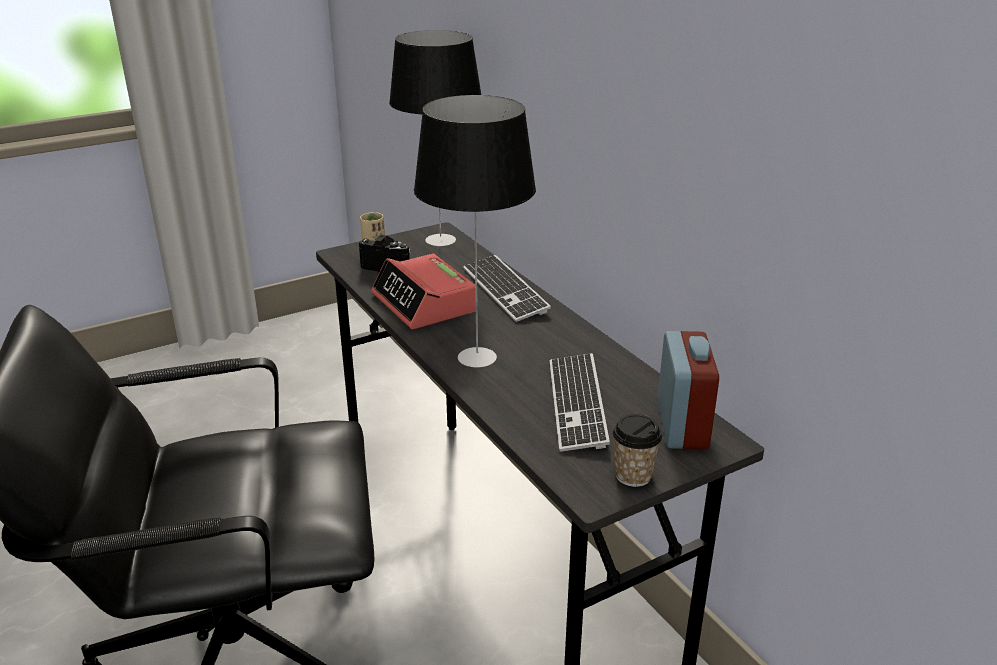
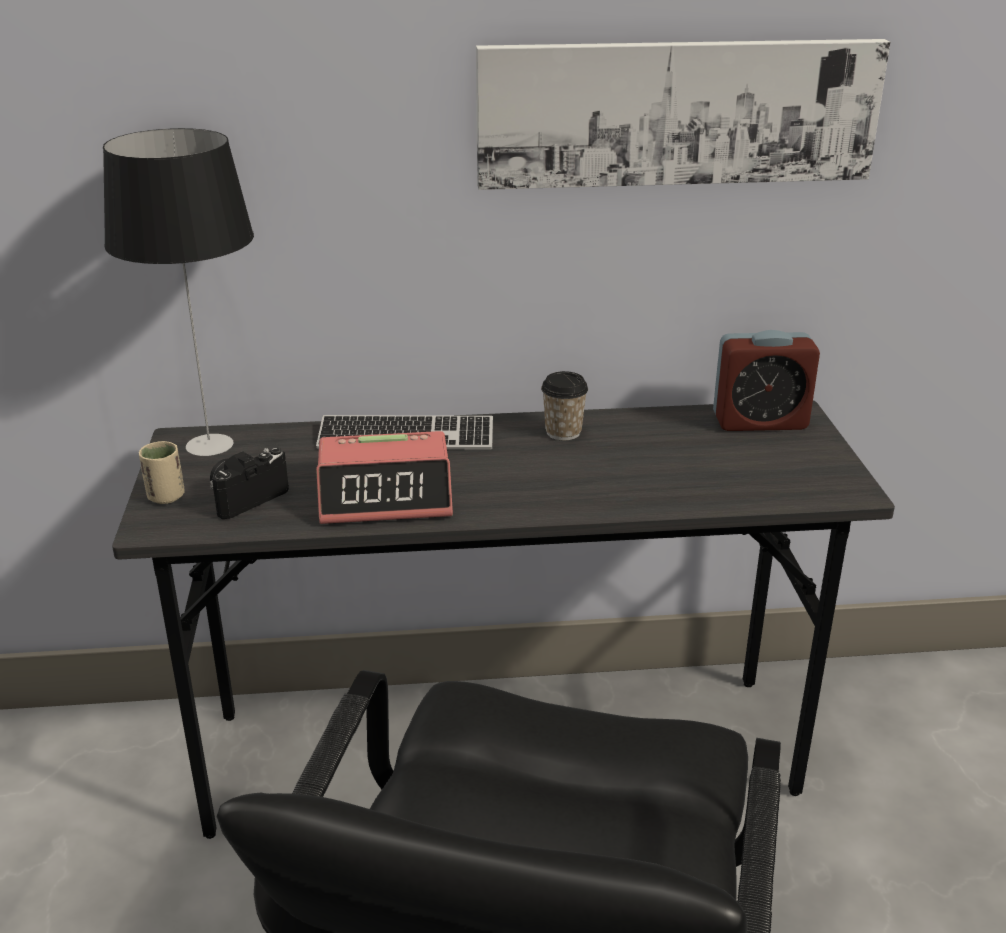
camera: 65 degrees left, 0 degrees up
(477, 356) = (552, 490): table lamp -> none
(577, 403) = (691, 459): keyboard -> none
(633, 475) = (830, 465): cup -> cup (563, 432)
(682, 425) = (759, 422): alarm clock -> alarm clock turned 150 degrees clockwise
(698, 112) = (677, 112): none -> picture

